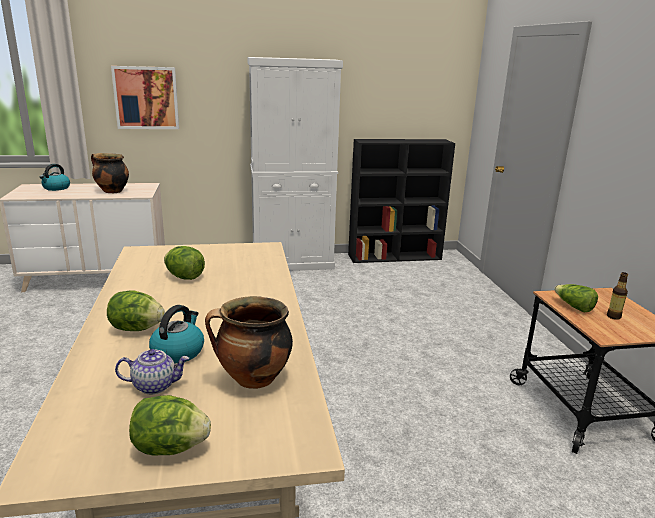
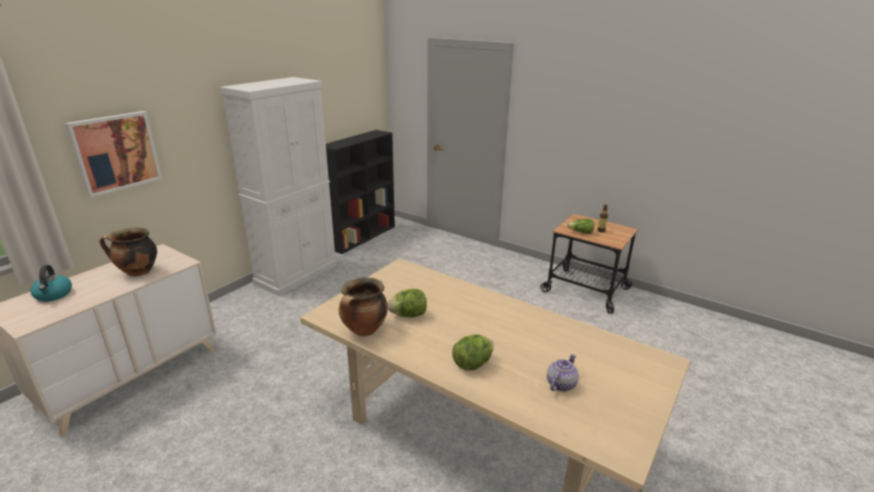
camera: 45 degrees left, 5 degrees up
(170, 448) = (634, 402): lettuce -> none
(178, 351) = (525, 360): kettle -> none
(252, 380) = (586, 349): cooking pot -> cooking pot (364, 331)

